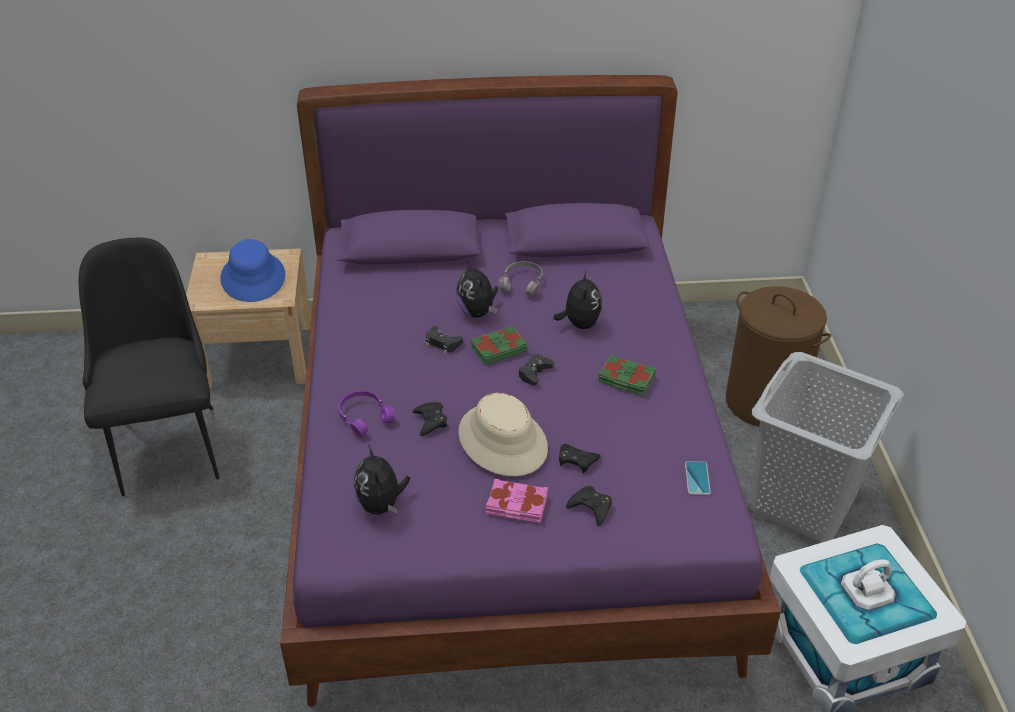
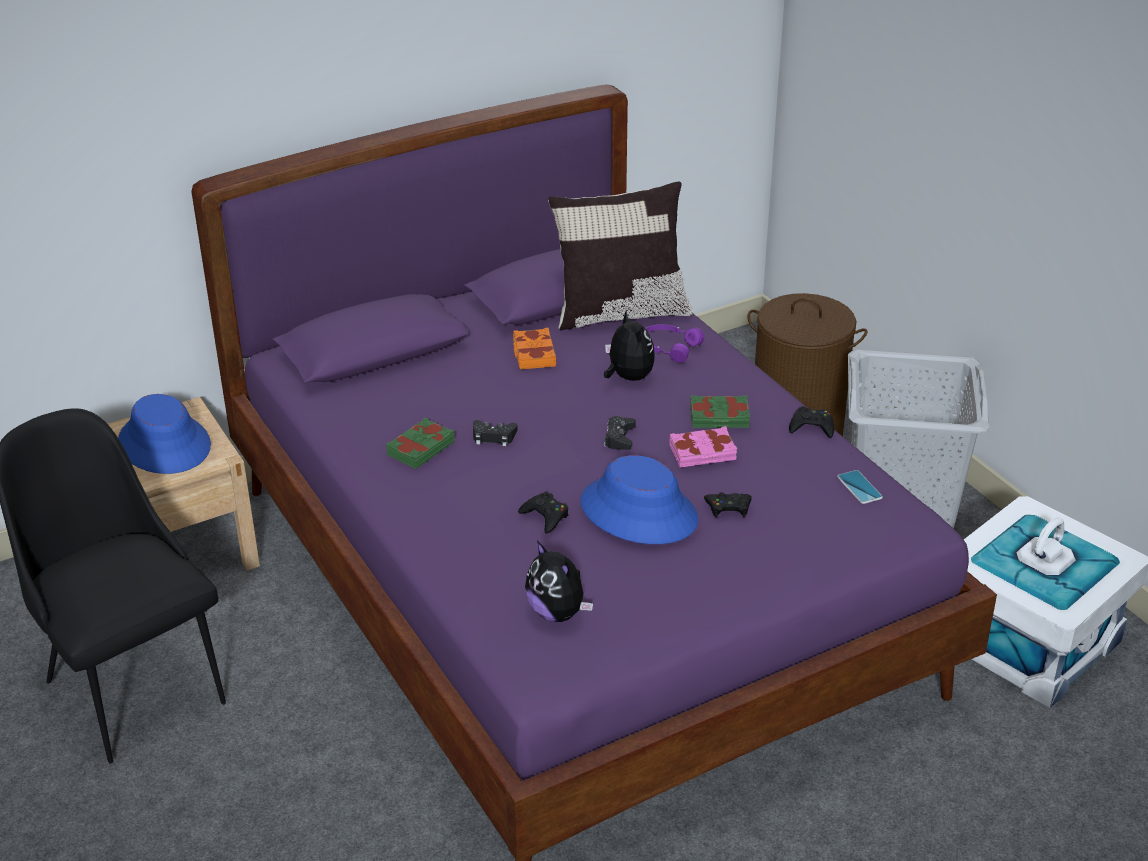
camera: 25 degrees left, 5 degrees down
(364, 417) = (465, 535): purple headphones -> purple headphones (668, 347)
(477, 312) = (506, 396): plush toy -> none
(498, 349) = (560, 425): green book -> green book (420, 448)
(503, 440) = (639, 511): beige hat -> blue hat
(517, 506) = (701, 568): pink book -> pink book (703, 453)
(523, 283) = (533, 354): grey headphones -> orange book
(591, 508) = (777, 546): black game controller -> black game controller (812, 427)
(614, 268) = (620, 313): none -> pillow

